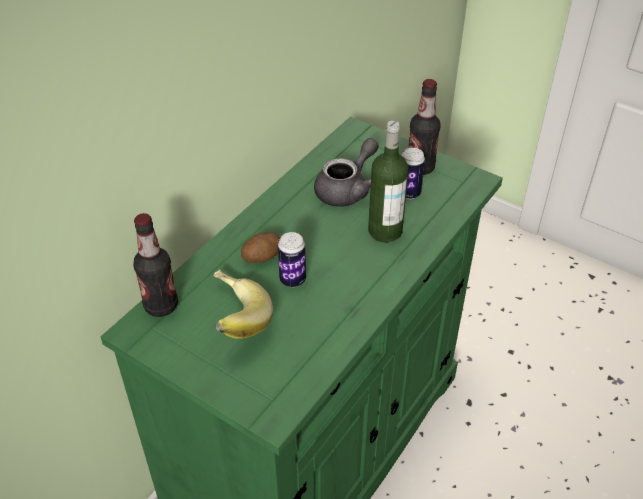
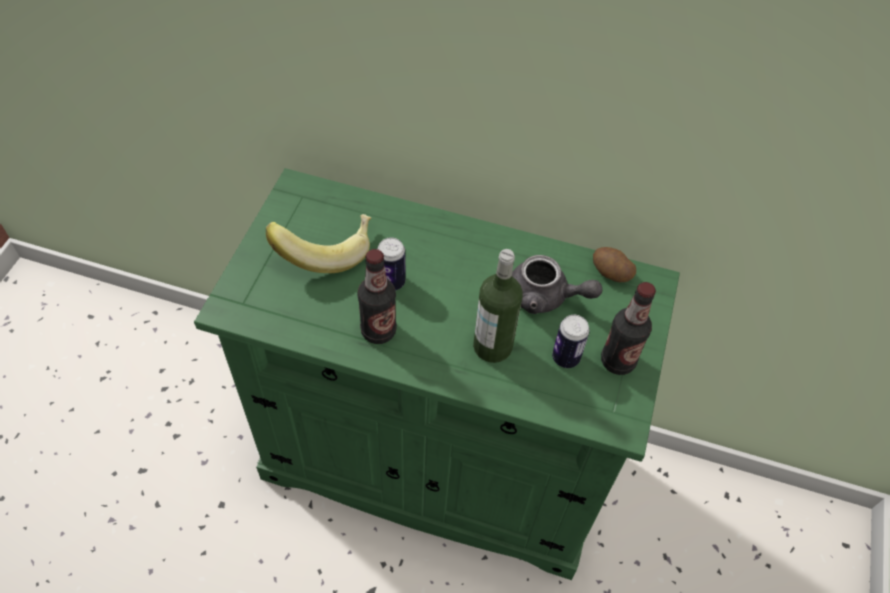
camera: 70 degrees right, 10 degrees up
(161, 306) = (328, 195): bottle -> bottle (378, 331)
(262, 257) = (414, 251): potato -> potato (610, 273)

